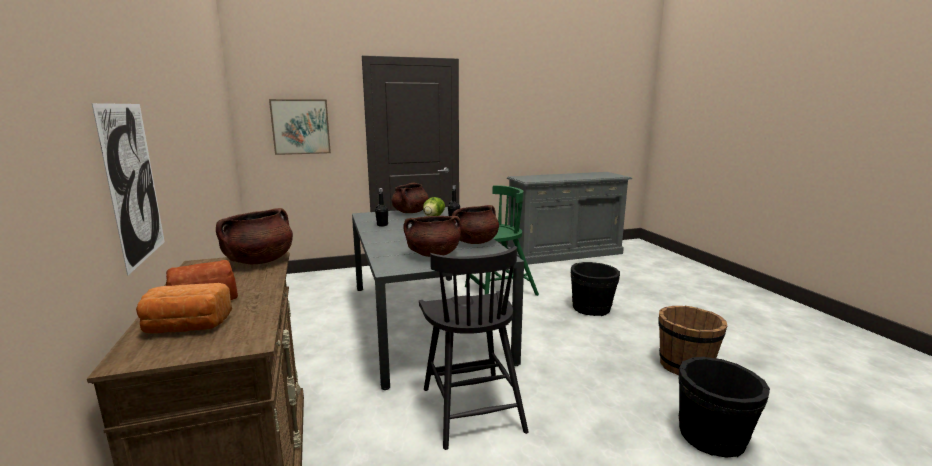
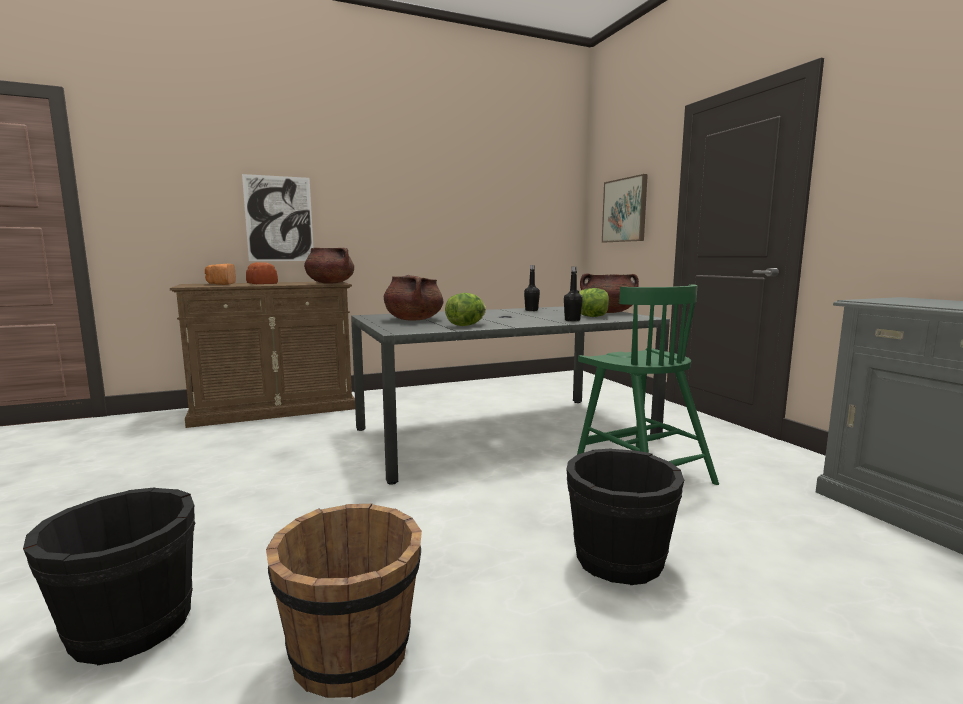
camera: 85 degrees right, 5 degrees down
(471, 407) = (312, 462): black chair -> none
(474, 242) = (466, 325): brown cooking pot -> lettuce

